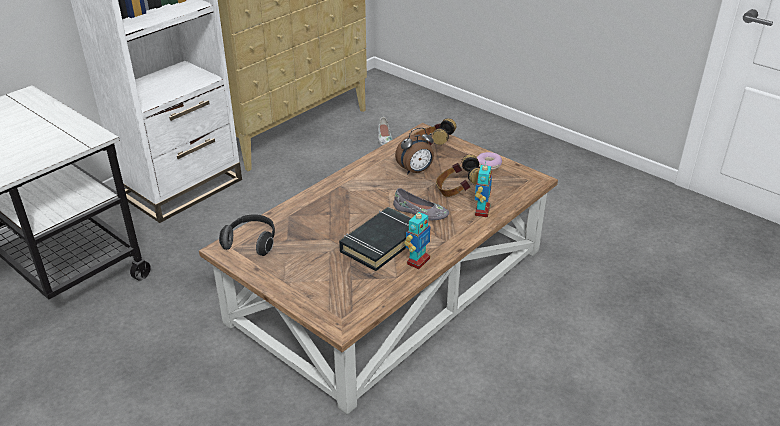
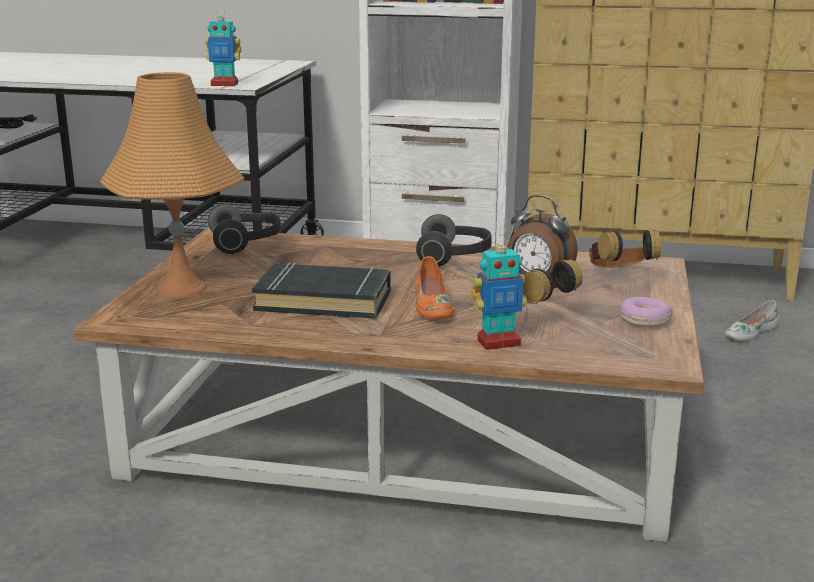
camera: 60 degrees right, 15 degrees down
(312, 288) = (181, 288): none -> orange table lamp
(356, 181) = (454, 257): none -> headphones
(418, 261) = (306, 329): toy robot -> toy robot (224, 84)
(420, 212) = (431, 306): grey shoe -> orange shoe

